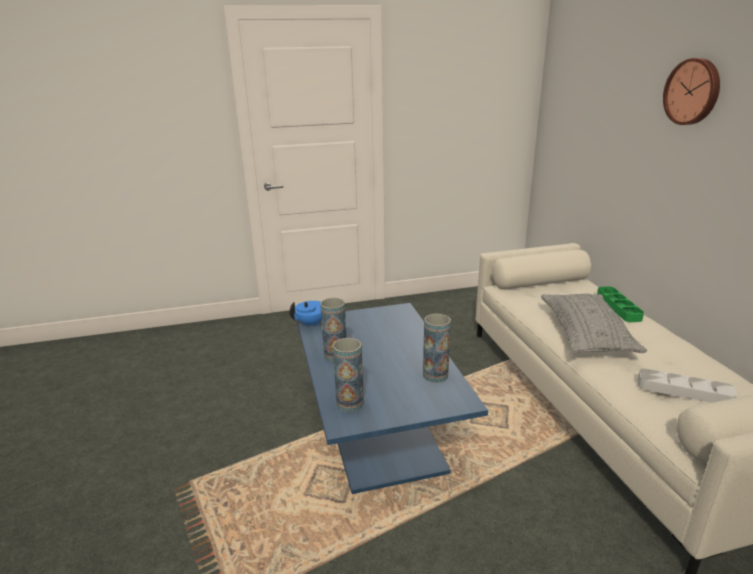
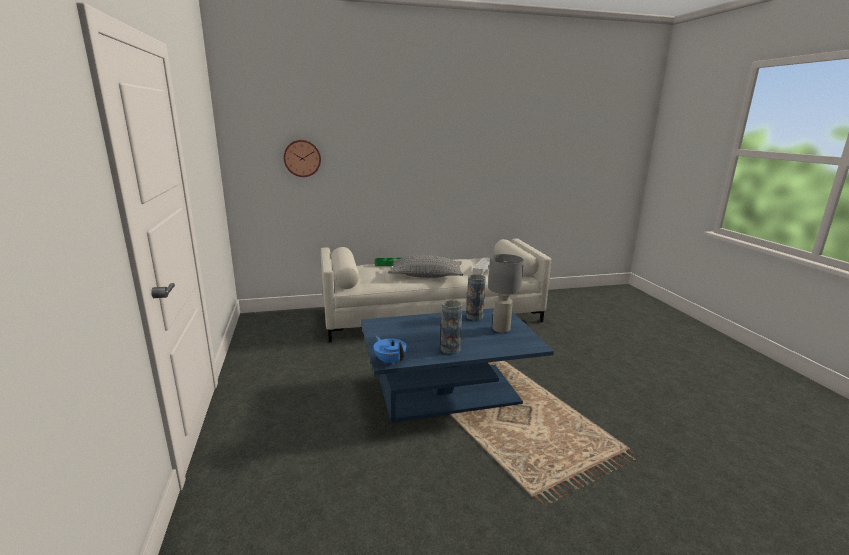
camera: 90 degrees left, 5 degrees down
(350, 403) = (514, 343): vase -> none
(395, 396) = (501, 329): none -> grey table lamp
(693, 91) = (390, 132): wall clock -> wall clock (302, 158)

